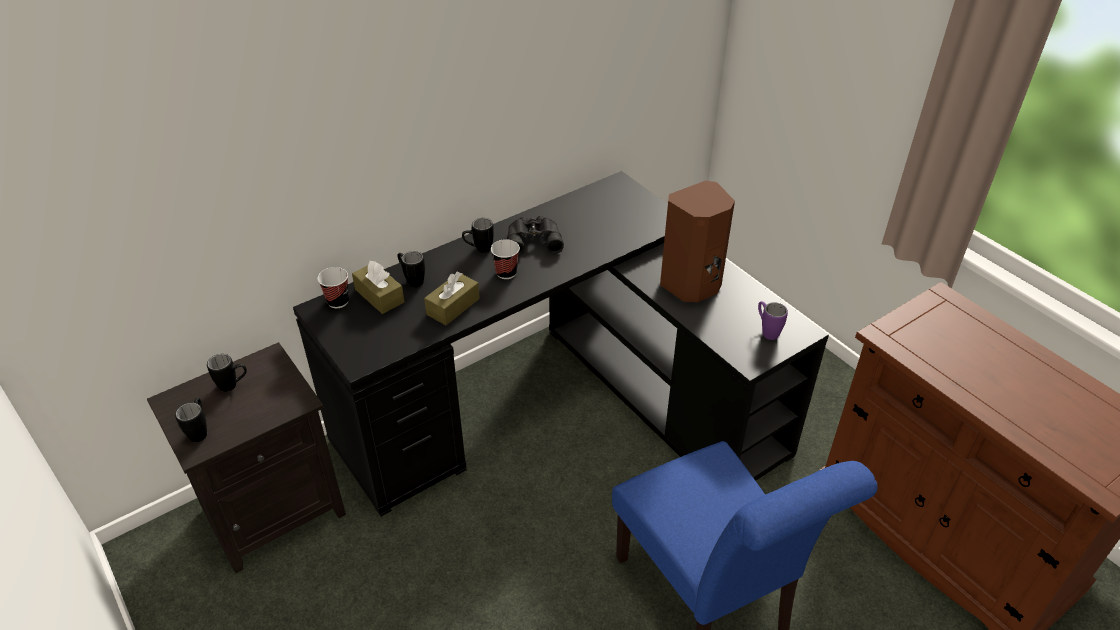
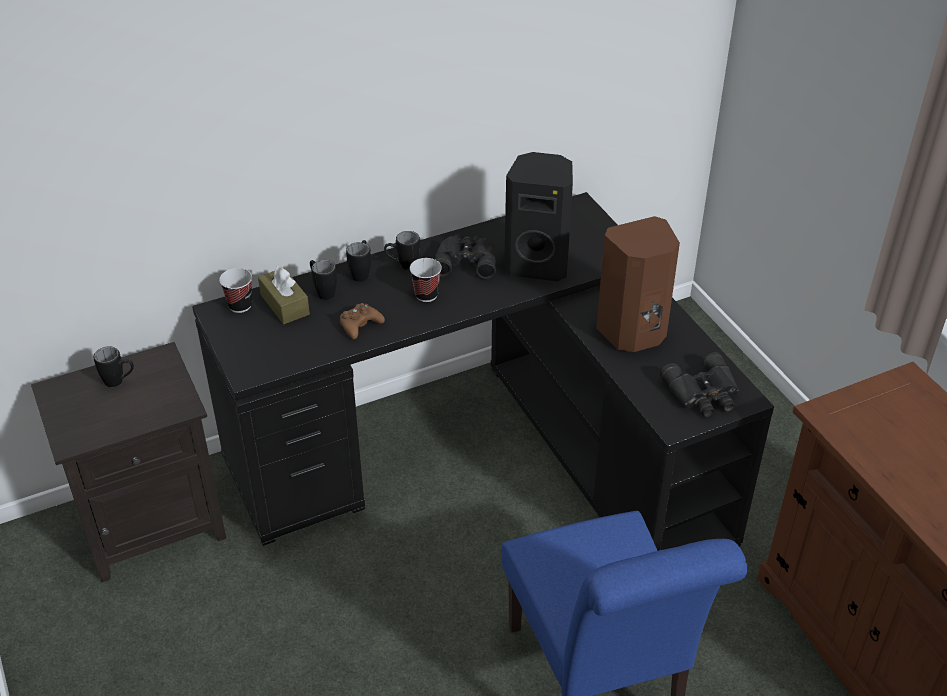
camera: 10 degrees right, 0 degrees up
(200, 430) = (78, 423): black mug -> black mug (361, 273)
(453, 306) = (360, 325): brown tissue box -> brown game controller
(597, 236) = (538, 264): none -> black speaker
(766, 331) = (703, 393): purple mug -> black binoculars

